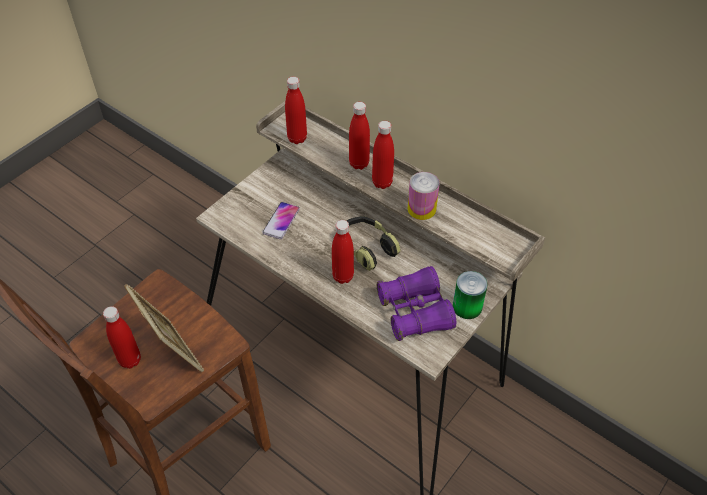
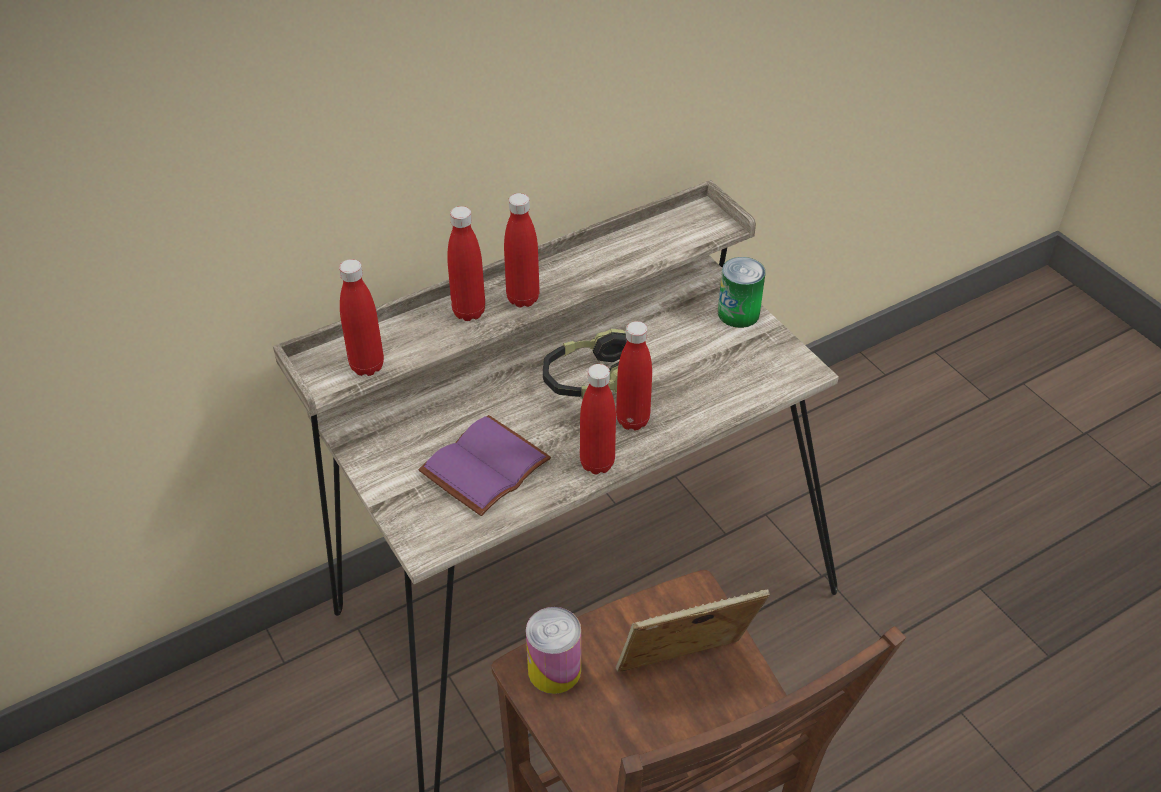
camera: 70 degrees left, 5 degrees down
(130, 360) = (678, 740): red bottle -> red bottle (597, 463)
(281, 221) = (484, 464): phone -> purple book
(415, 312) = (727, 364): purple binoculars -> none
(421, 209) = (596, 274): can -> can (554, 670)

